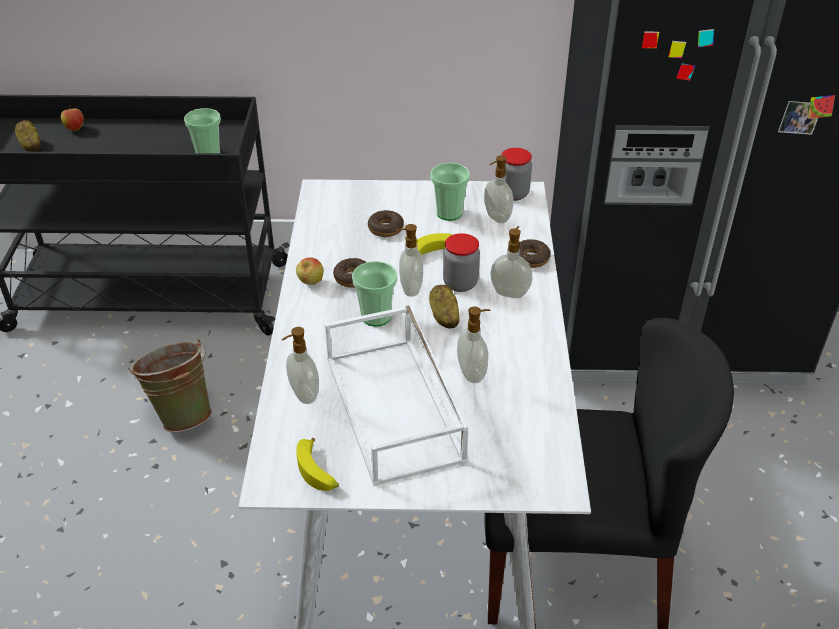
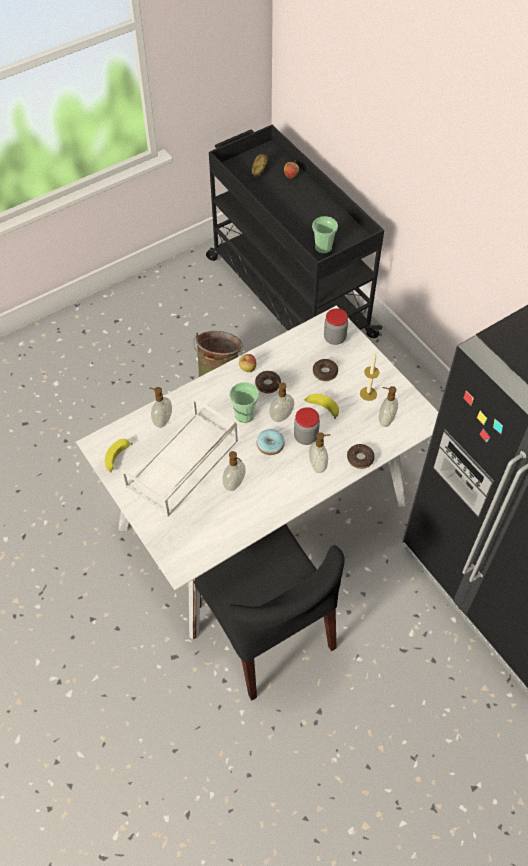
camera: 55 degrees right, 15 degrees up
(444, 316) = (270, 445): potato -> donut
(449, 213) = (368, 393): cup -> candle
(513, 194) = (419, 415): jar -> jar (334, 338)

